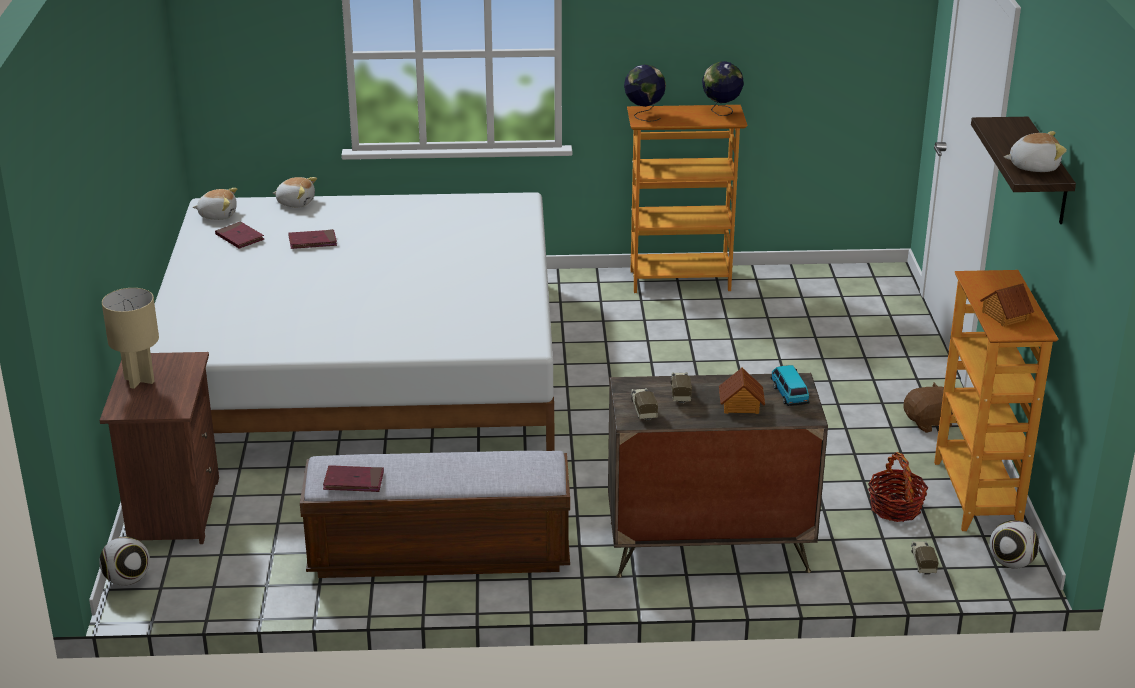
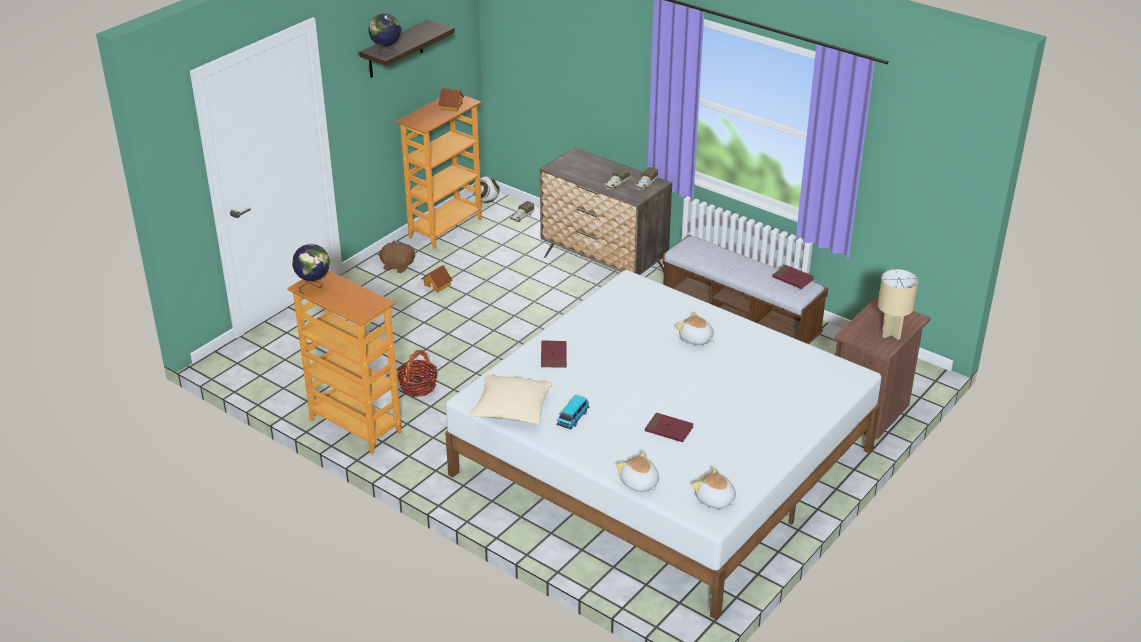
camera: 140 degrees left, 5 degrees up
(127, 580) = (921, 381): football -> none
(240, 238) = (719, 462): red book -> red book (553, 356)
(473, 205) = (512, 409): none -> beige pillow
(644, 115) = (367, 308): globe -> globe (386, 53)
(740, 405) = (598, 168): toy house -> toy house (437, 285)
(789, 394) = (567, 164): toy car -> toy car (573, 418)
(895, 508) = (491, 240): basket -> basket (418, 386)
(1033, 166) = (426, 30): plush toy -> plush toy (696, 339)

